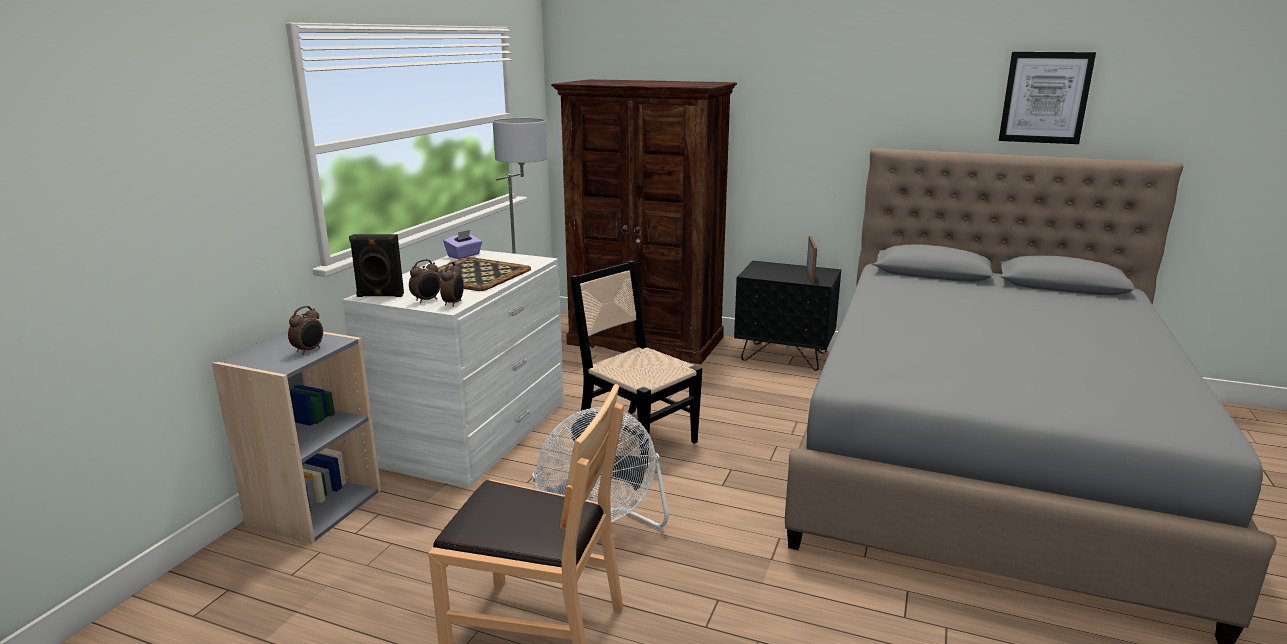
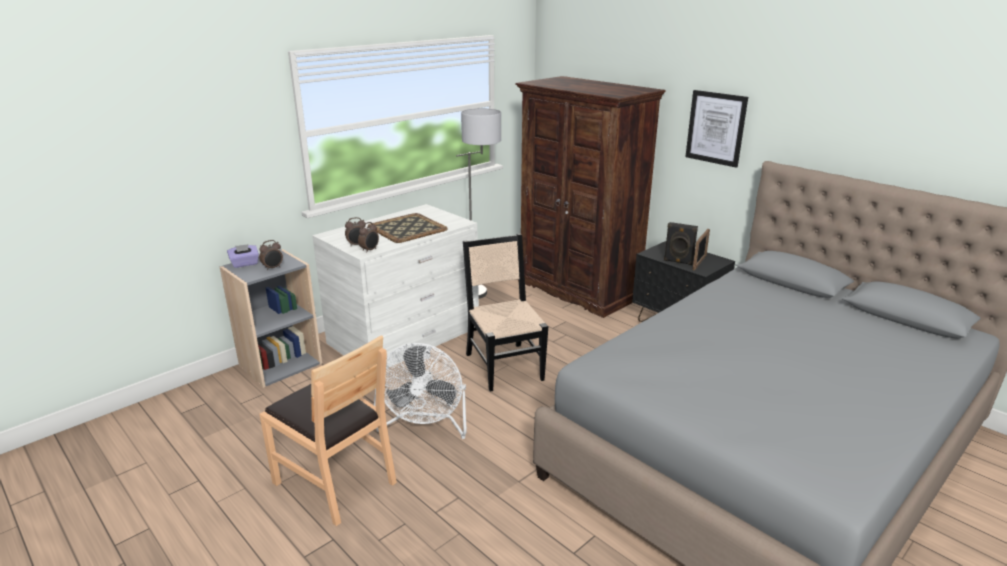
camera: 25 degrees right, 5 degrees up
(380, 295) = (335, 236): black speaker -> black speaker (678, 262)
(464, 255) = (419, 210): purple tissue box -> purple tissue box (245, 264)
(1045, 97) = (932, 133): picture -> picture (716, 128)

